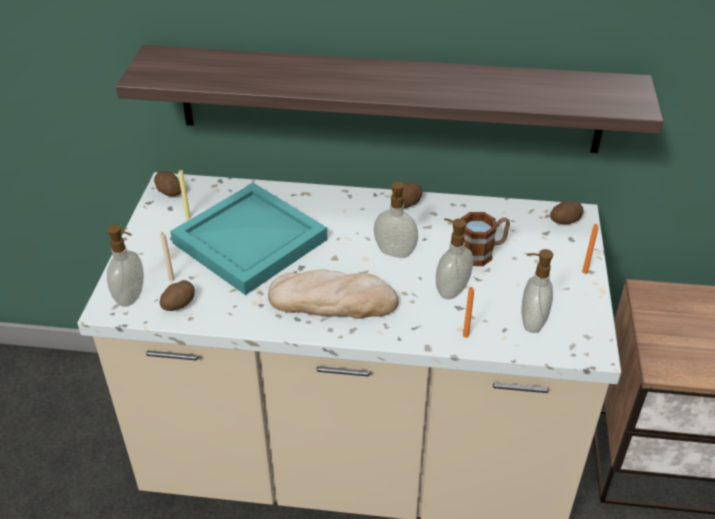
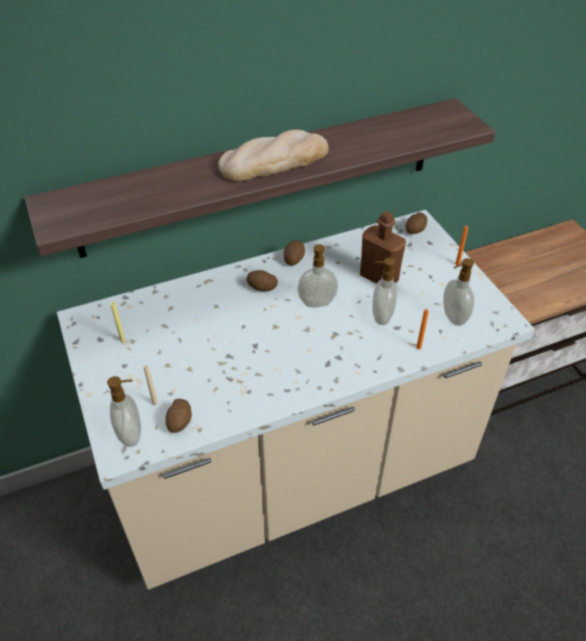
camera: 30 degrees left, 5 degrees up
(169, 191) = (86, 324): potato -> potato (261, 287)
(252, 241) = (197, 339): turquoise tray -> none
(333, 300) = (302, 362): bread -> bread (274, 161)
(482, 252) = (379, 277): mug -> brown bottle

